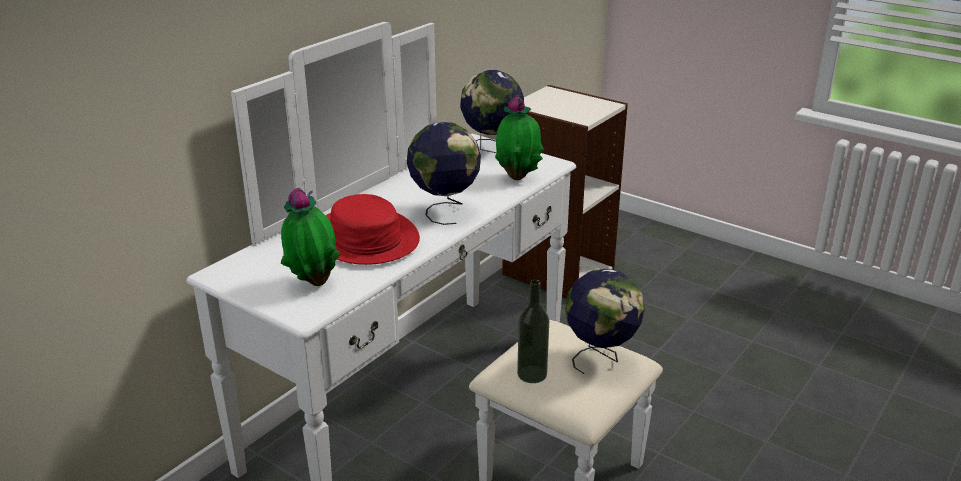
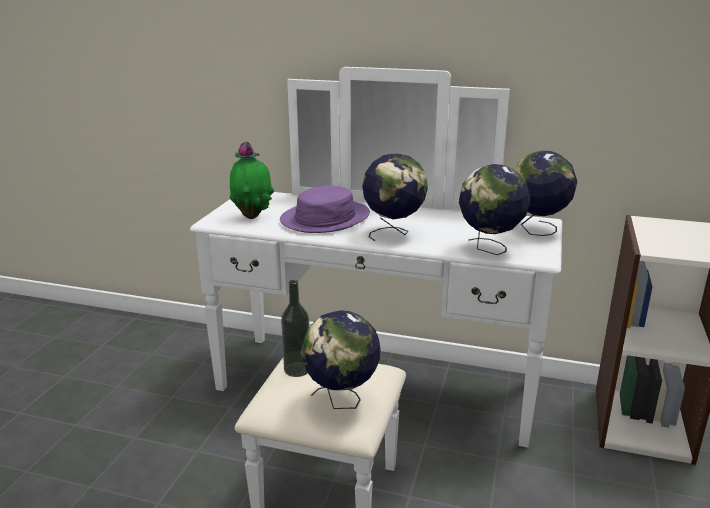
camera: 70 degrees right, 5 degrees down
(365, 238) = (325, 218): red hat -> purple hat
(518, 177) = (489, 249): potted plant -> globe

